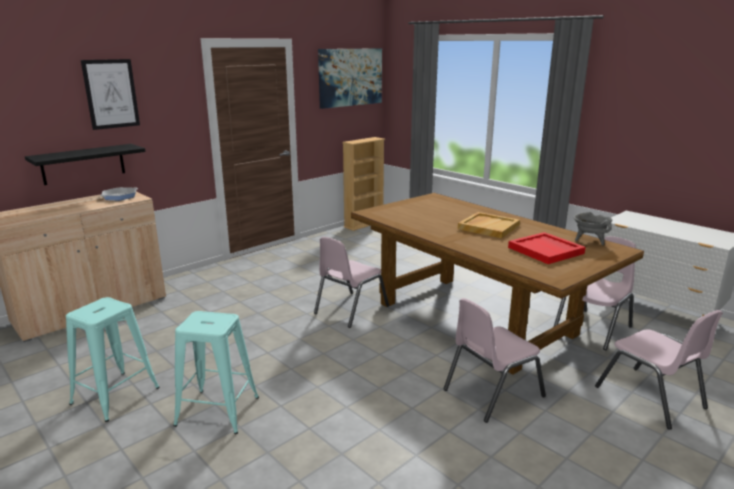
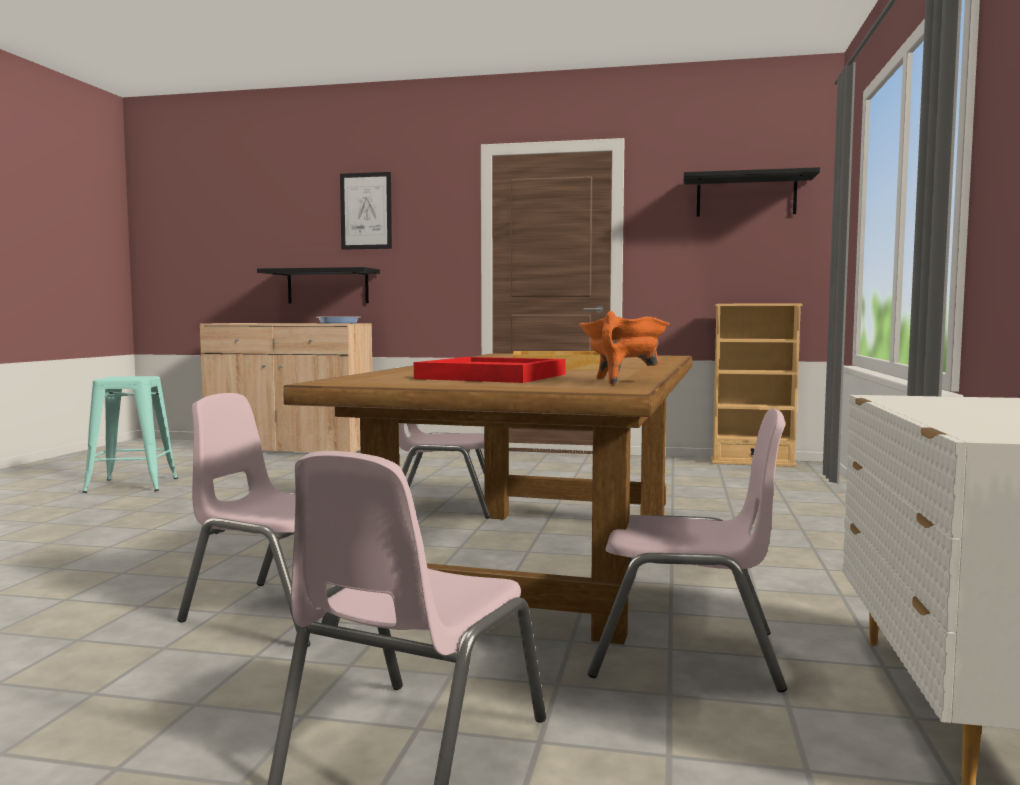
camera: 55 degrees right, 15 degrees down
(217, 411) = (124, 513): turquoise stool -> none
(350, 77) = (746, 196): picture -> black shelf
(589, 241) = (621, 381): grey cooking pot -> orange cooking pot

